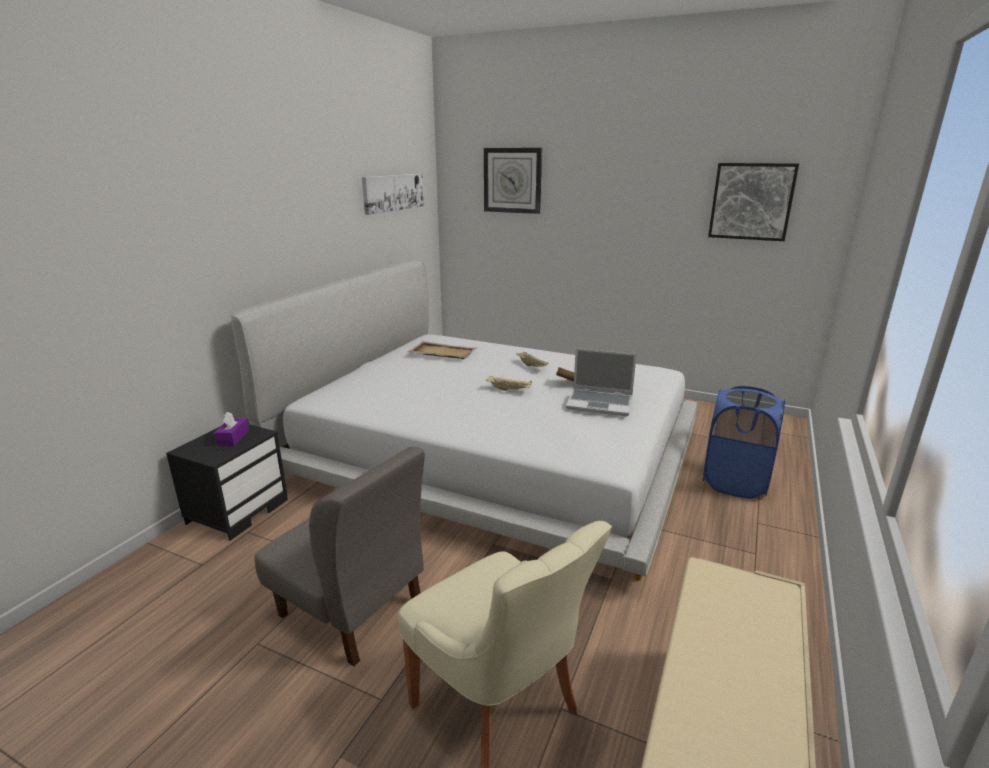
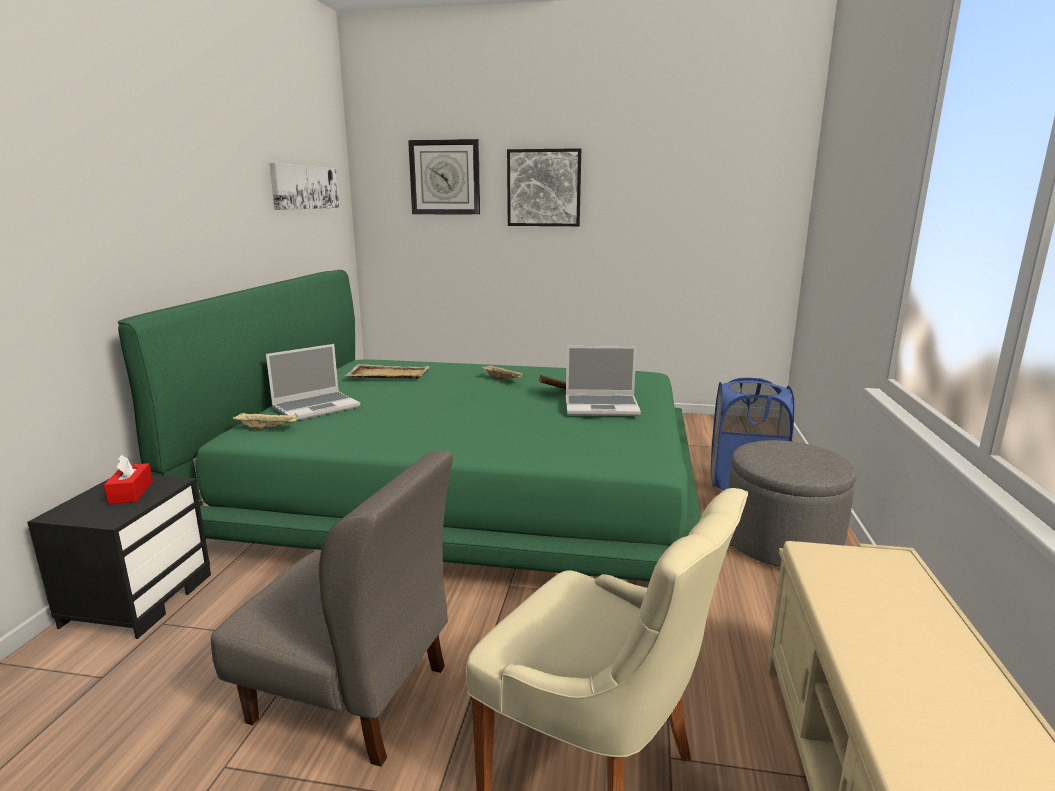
camera: 15 degrees left, 5 degrees down
(233, 438) = (131, 492): purple tissue box -> red tissue box
(377, 379) = (316, 407): none -> laptop
(492, 454) = (467, 489): white bed -> green bed
(510, 389) = (491, 403): beige tray -> beige tray (268, 428)
(743, 543) = (781, 542): none -> grey ottoman
(751, 201) = (710, 192): picture -> picture (544, 188)

